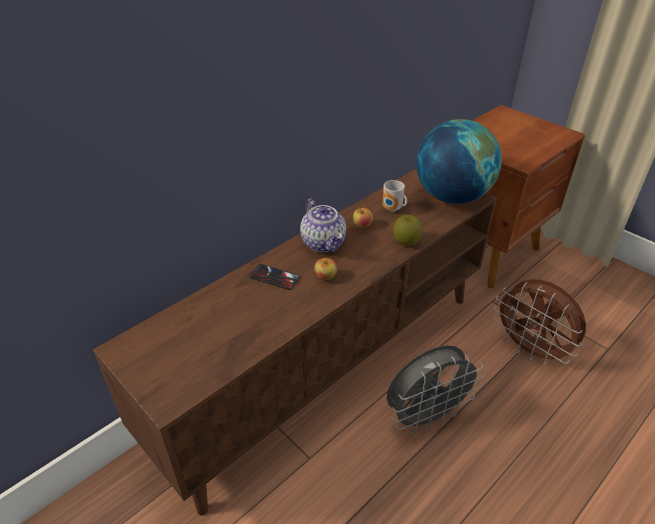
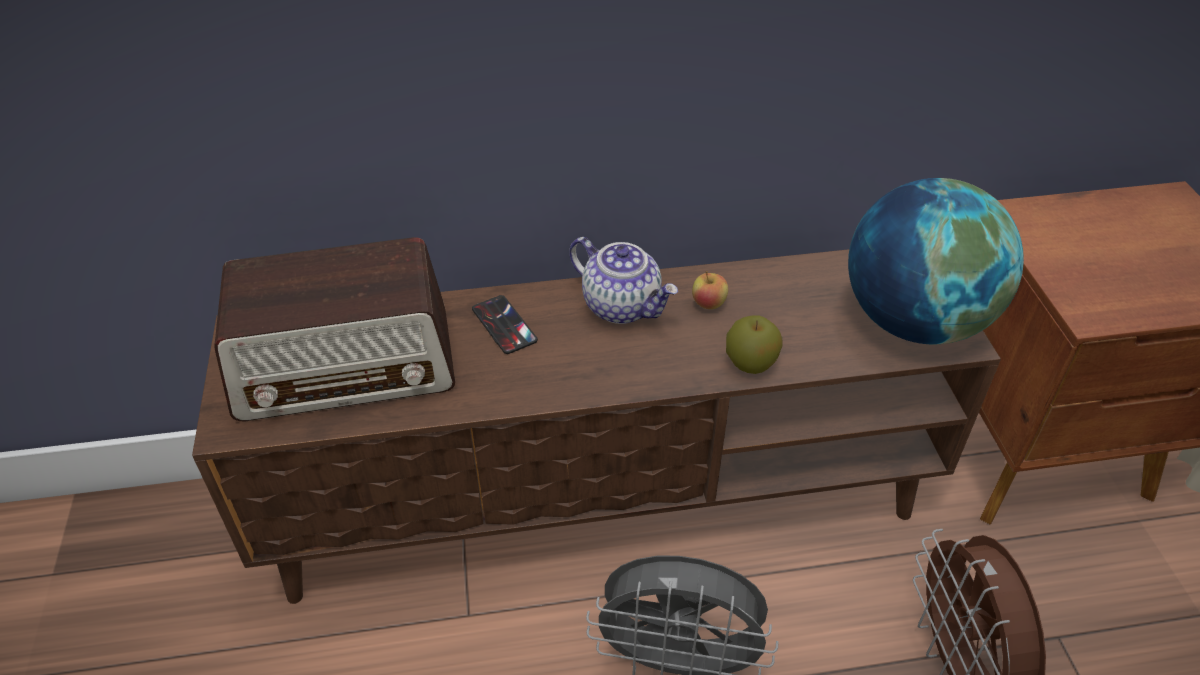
camera: 35 degrees right, 5 degrees up
(208, 336) = (347, 366): none -> radio
(324, 243) = (622, 306): teapot -> teapot turned 60 degrees counterclockwise
(326, 277) = (573, 359): apple -> none
(392, 209) = (785, 299): mug -> none

